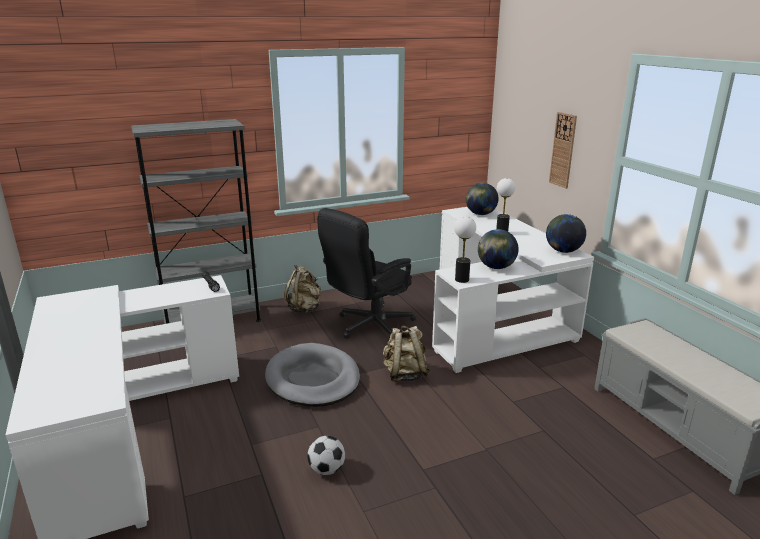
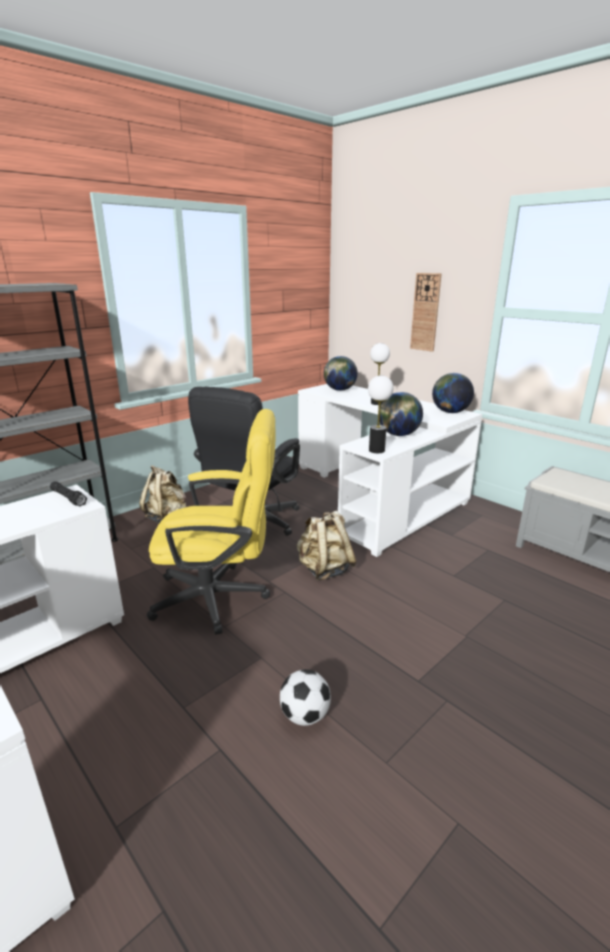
camera: 20 degrees left, 0 degrees up
(313, 379) = (221, 598): grey dog bed -> yellow office chair

